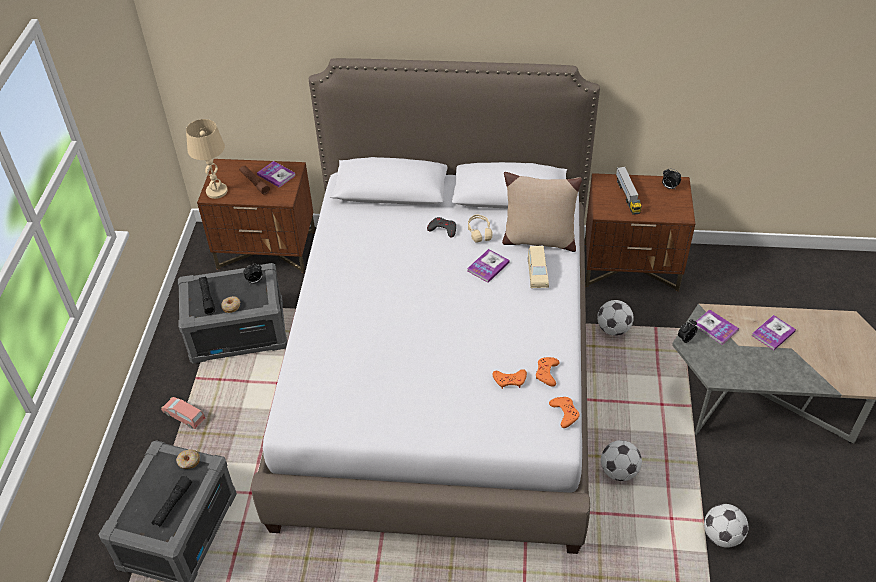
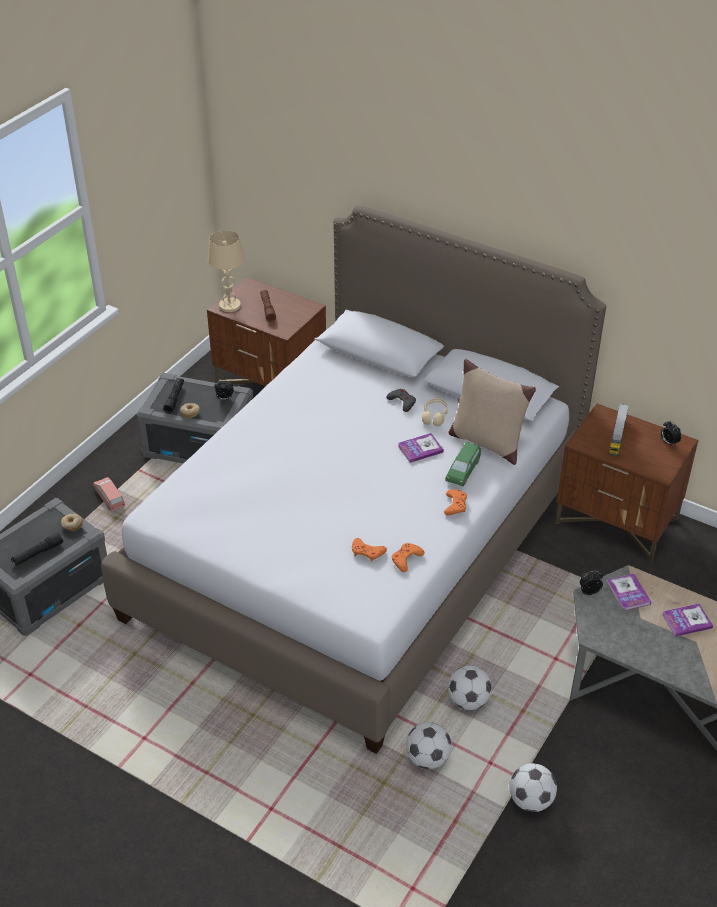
camera: 25 degrees right, 5 degrees down
(276, 175) = (291, 308): book -> none
(537, 273) = (463, 471): beige toy car -> green toy car
(564, 413) = (397, 598): orange game controller -> orange game controller (455, 505)
(613, 329) = (556, 572): football -> football (427, 758)

